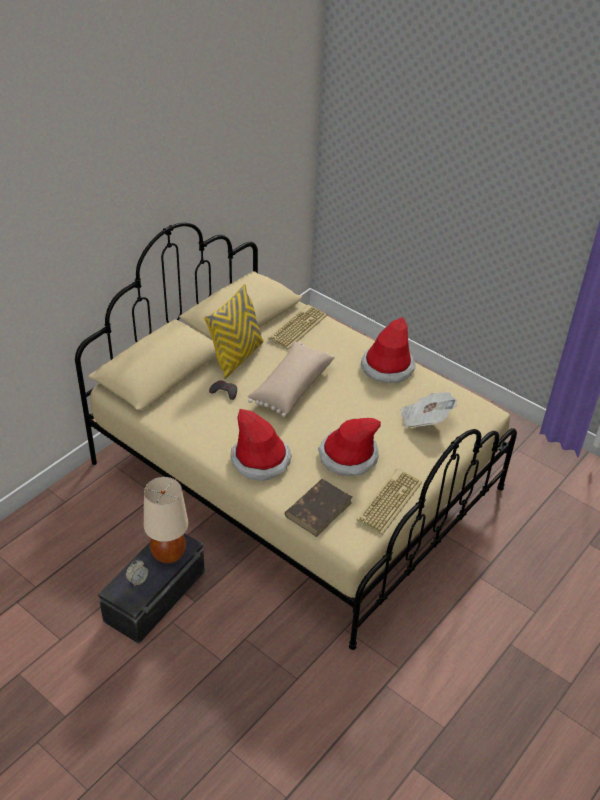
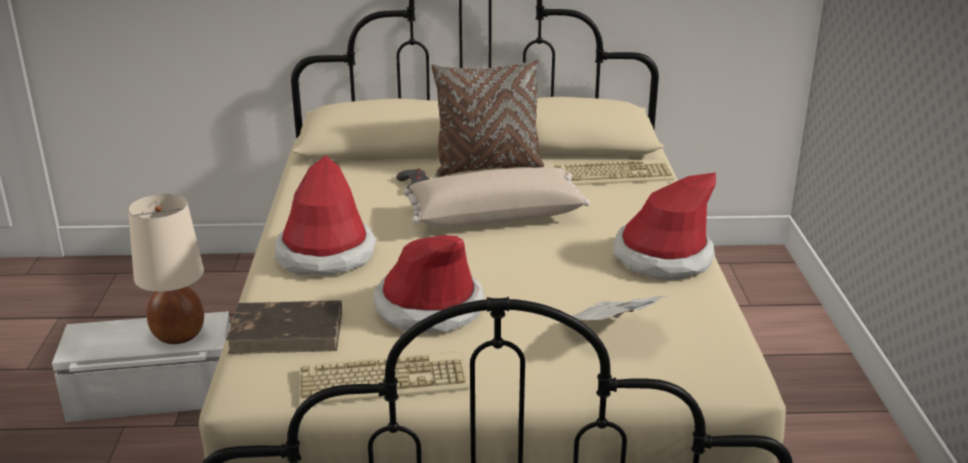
camera: 50 degrees right, 15 degrees down
(137, 580) = (113, 336): alarm clock -> none
(156, 596) = (154, 394): black storage box -> white storage box
(236, 357) = (487, 167): yellow pillow -> brown pillow

